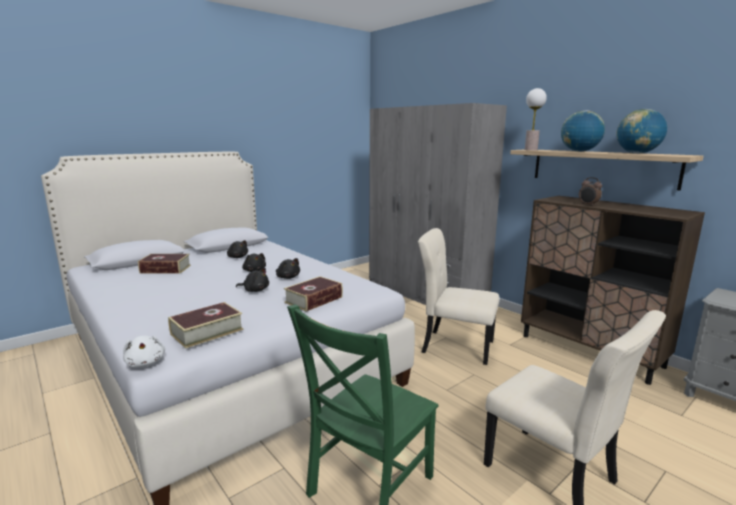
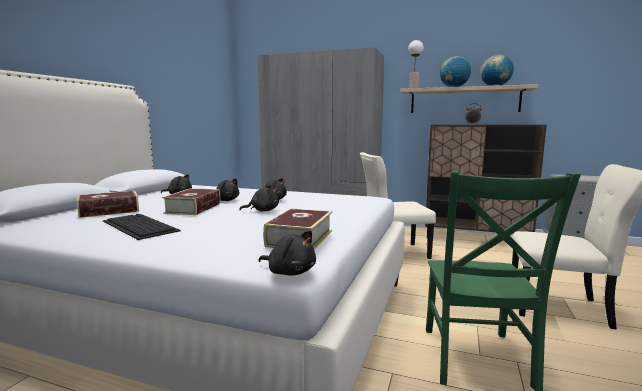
camera: 30 degrees left, 5 degrees down
(146, 363) = (290, 272): white plush toy -> black plush toy
(152, 290) = (139, 225): none -> keyboard
(314, 300) = (338, 208): book -> book (193, 208)

